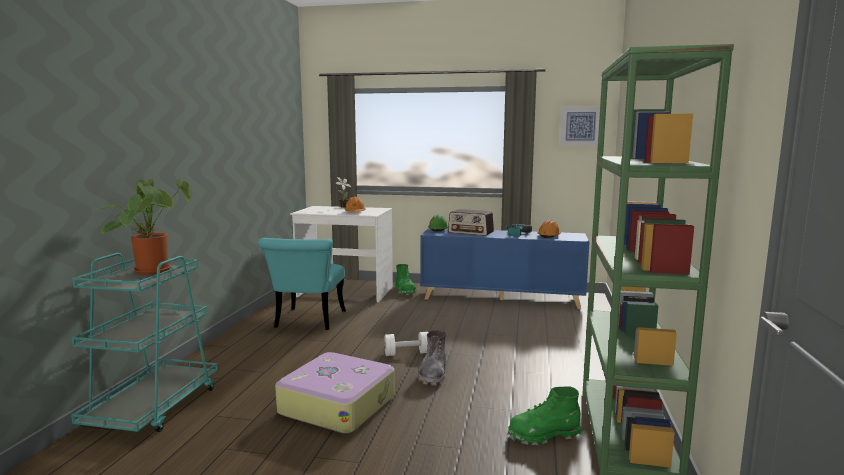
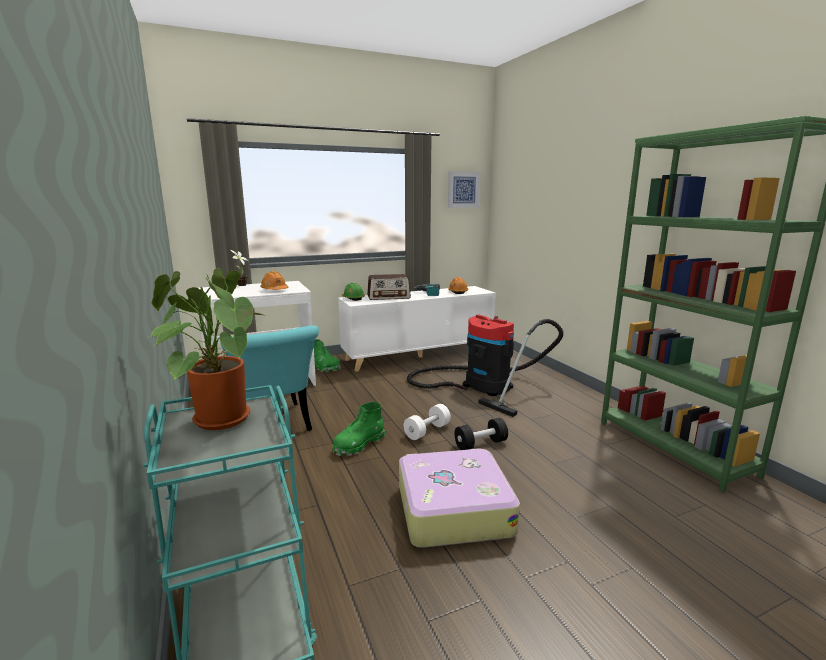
camera: 35 degrees left, 5 degrees up
(433, 374) = (480, 444): grey boot -> black dumbbell
(502, 298) = (419, 355): blue cabinet -> white cabinet
(517, 334) = (482, 385): none -> vacuum cleaner
(543, 435) = (634, 467): green boot -> green boot (358, 444)

